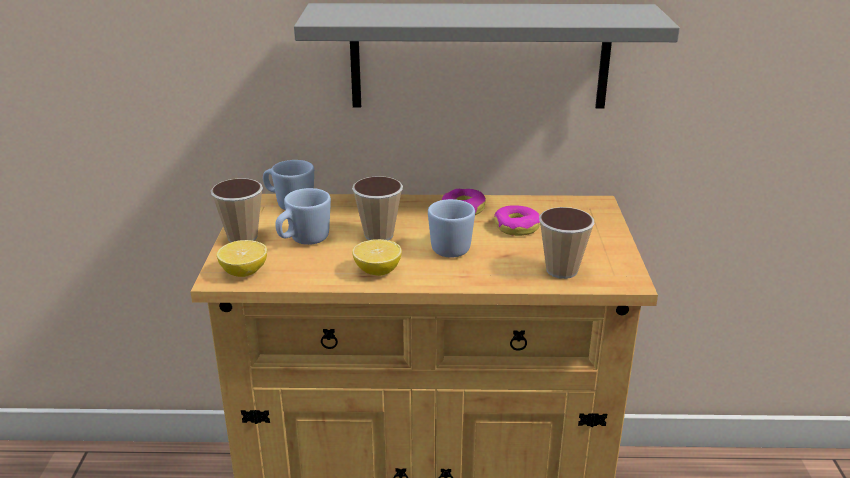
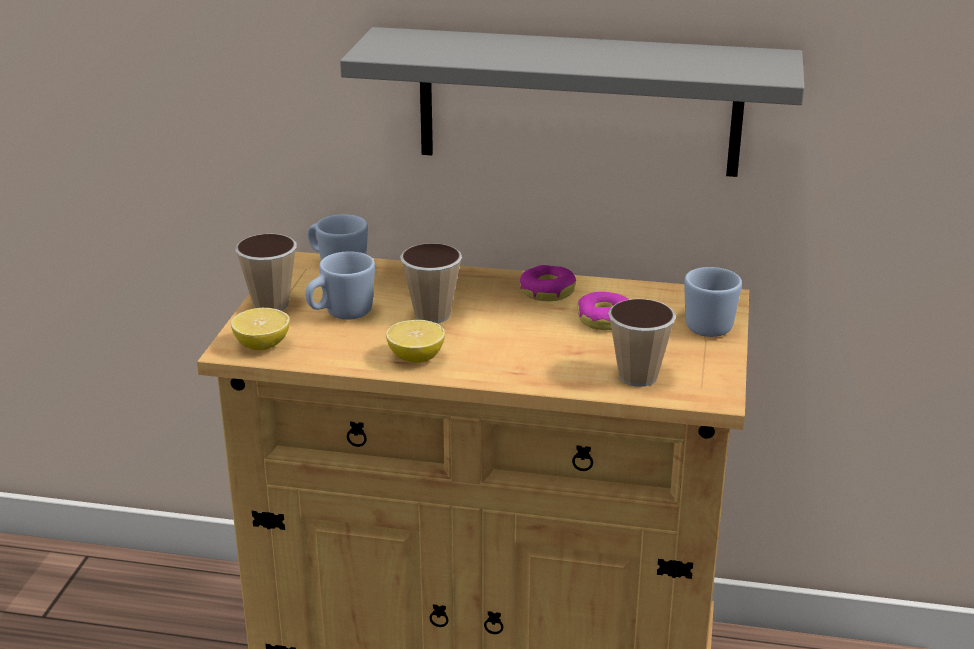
camera: 10 degrees right, 0 degrees up
(453, 247) = (517, 337): blue mug -> blue mug (712, 325)

